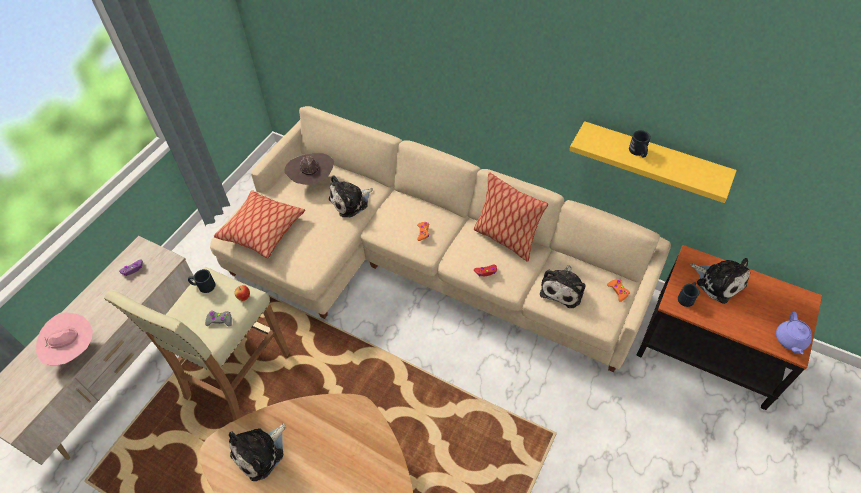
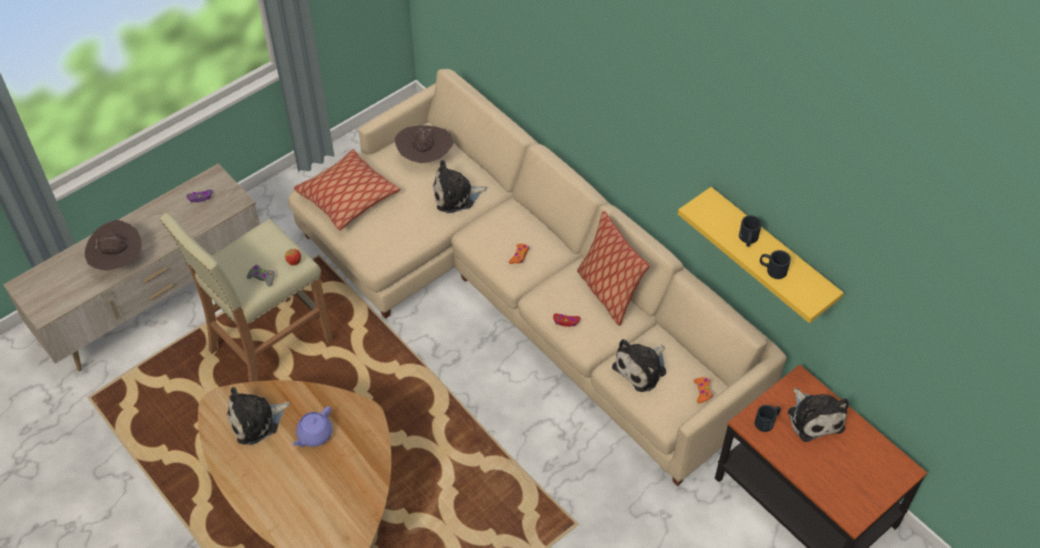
camera: 20 degrees right, 0 degrees up
(74, 350) = (119, 261): pink hat -> brown hat
(203, 286) = (259, 237): black mug -> black mug (772, 269)
(790, 340) = (855, 505): purple teapot -> purple teapot (314, 435)

